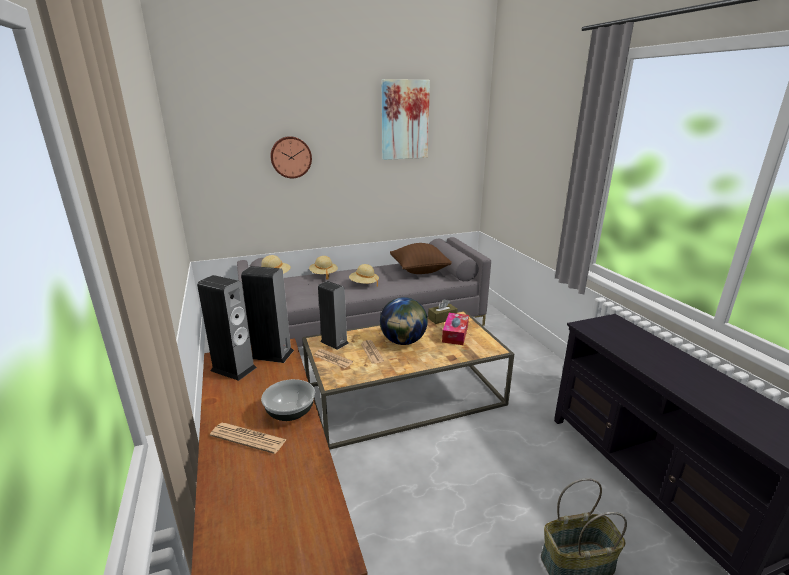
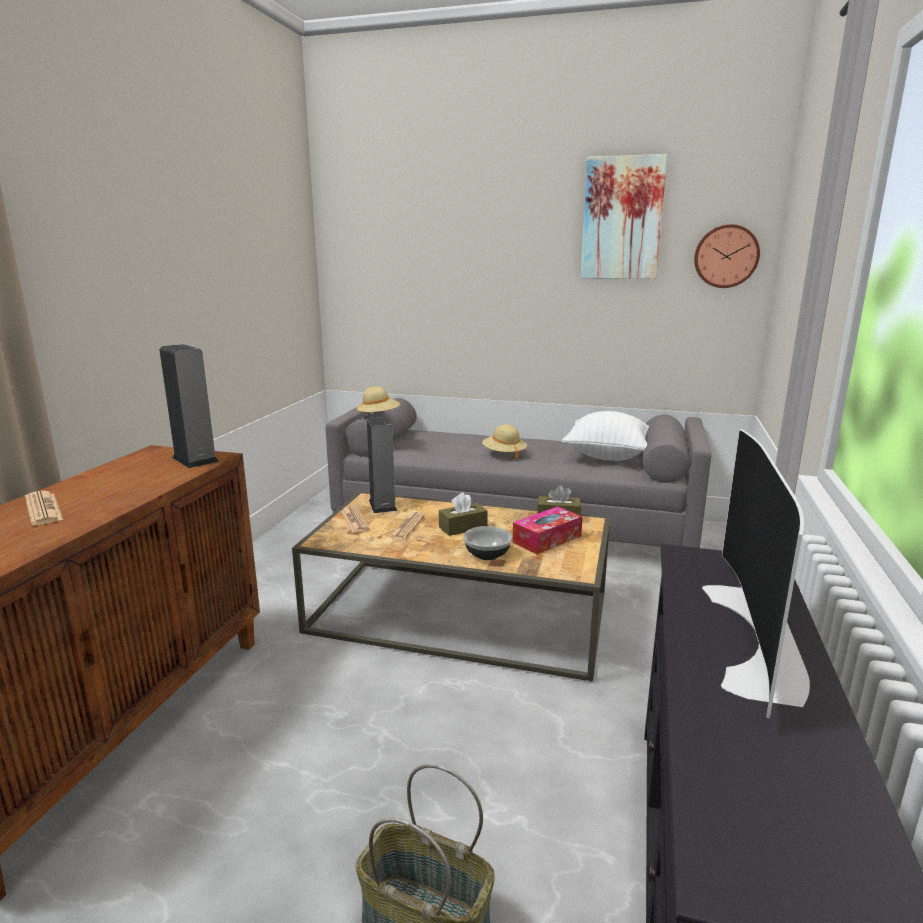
camera: 35 degrees right, 5 degrees down
(233, 369) = (143, 461): speaker -> none
(289, 413) = (108, 503): bowl -> bowl (487, 555)
(291, 157) = (450, 267): wall clock -> wall clock (726, 256)
(323, 274) = (471, 435): beige hat -> none
(403, 341) = (463, 527): globe -> brown tissue box
(419, 271) = (607, 456): brown pillow -> white pillow
(666, 357) = (760, 638): none -> television

